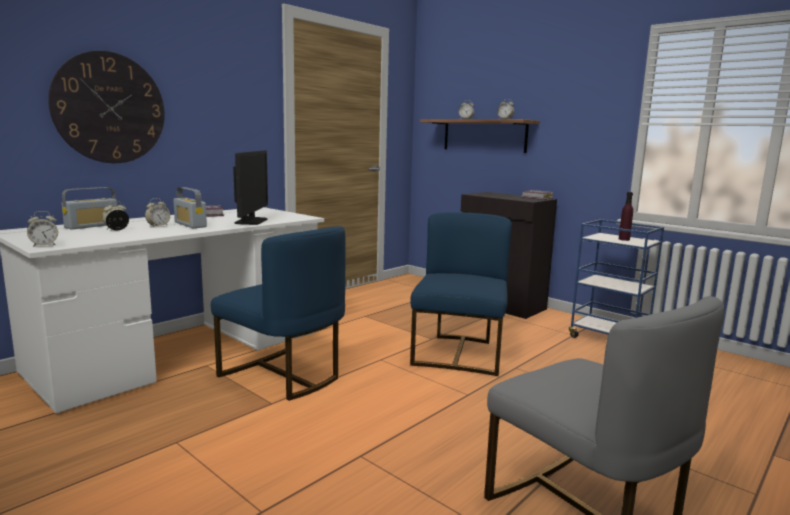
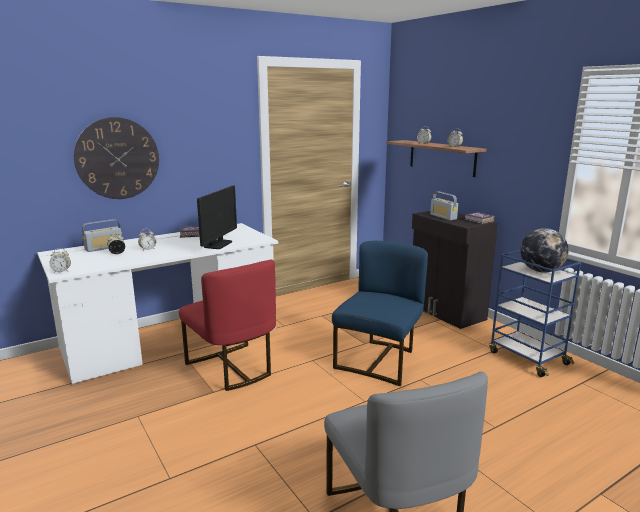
camera: 15 degrees right, 5 degrees up
(190, 225) = (171, 248): radio -> radio (443, 217)
(283, 375) = (232, 368): blue chair -> red chair
(624, 239) = (541, 271): purple bottle -> globe

